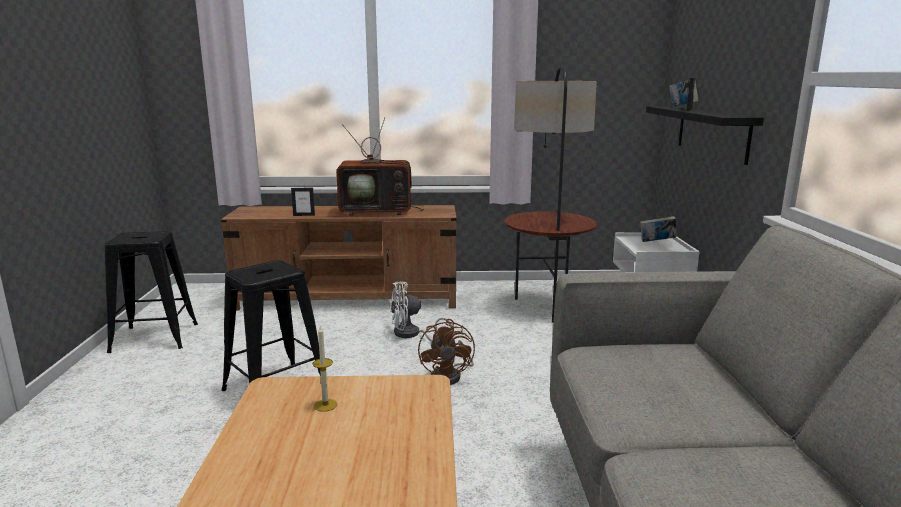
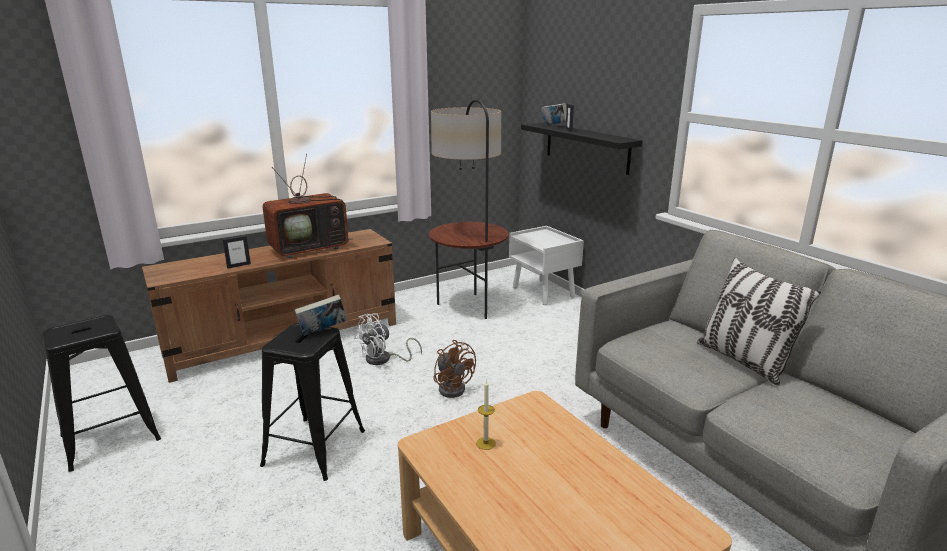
camera: 30 degrees left, 5 degrees up
(656, 242) = (545, 236): book -> book (322, 331)
(740, 411) = (743, 361): none -> pillow

